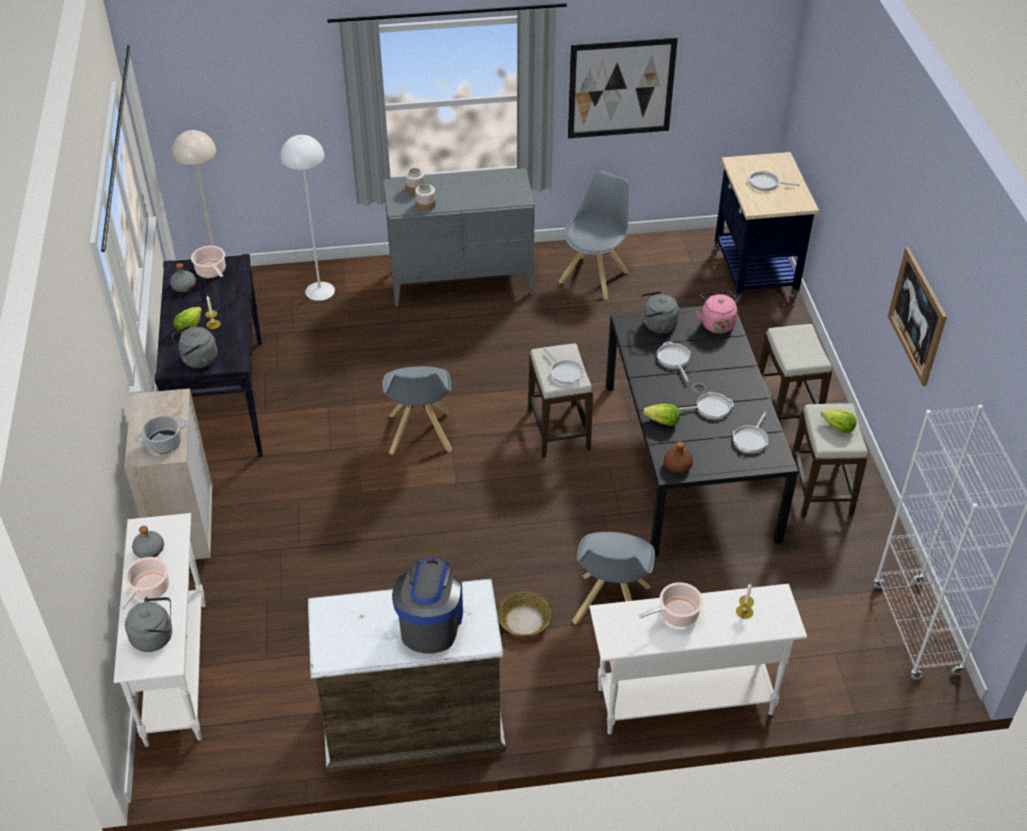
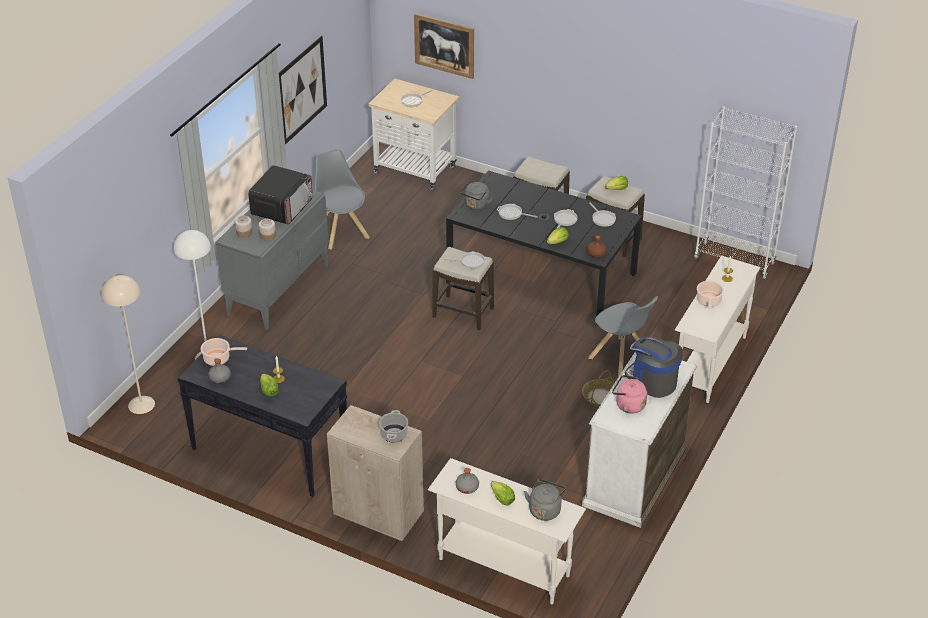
camera: 55 degrees left, 5 degrees down
(149, 590) = (502, 499): cooking pot -> lettuce
(197, 360) = (309, 399): grey kettle -> none
(420, 434) = (404, 372): grey chair -> none
(481, 191) = (282, 207): none -> microwave
(716, 323) = (498, 184): pink kettle -> pink kettle (628, 405)
(755, 274) = (415, 171): blue cart -> white cart
(917, 316) = (622, 98): picture -> picture (444, 45)

